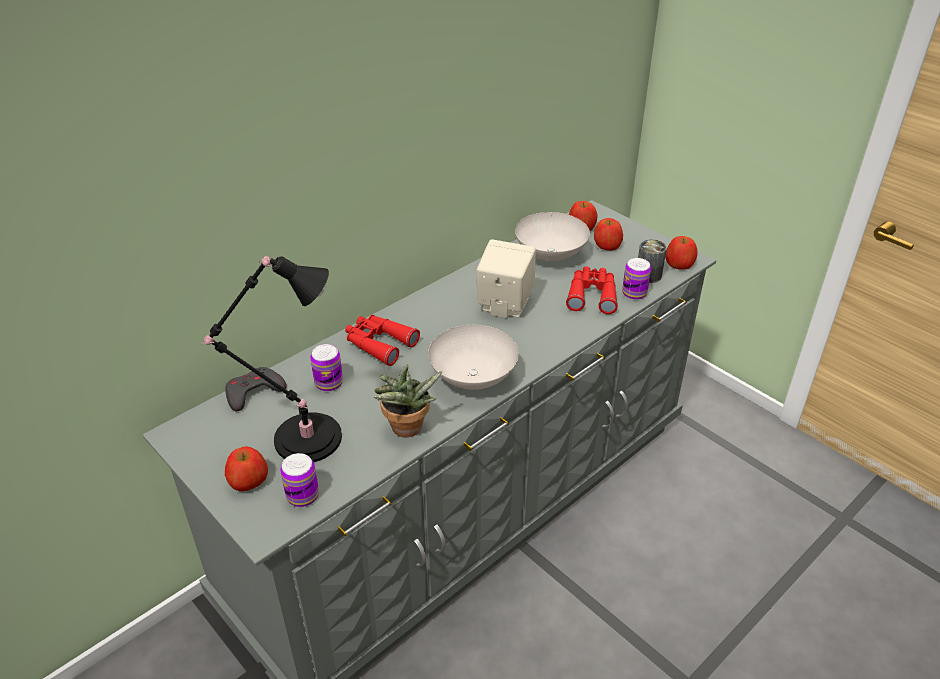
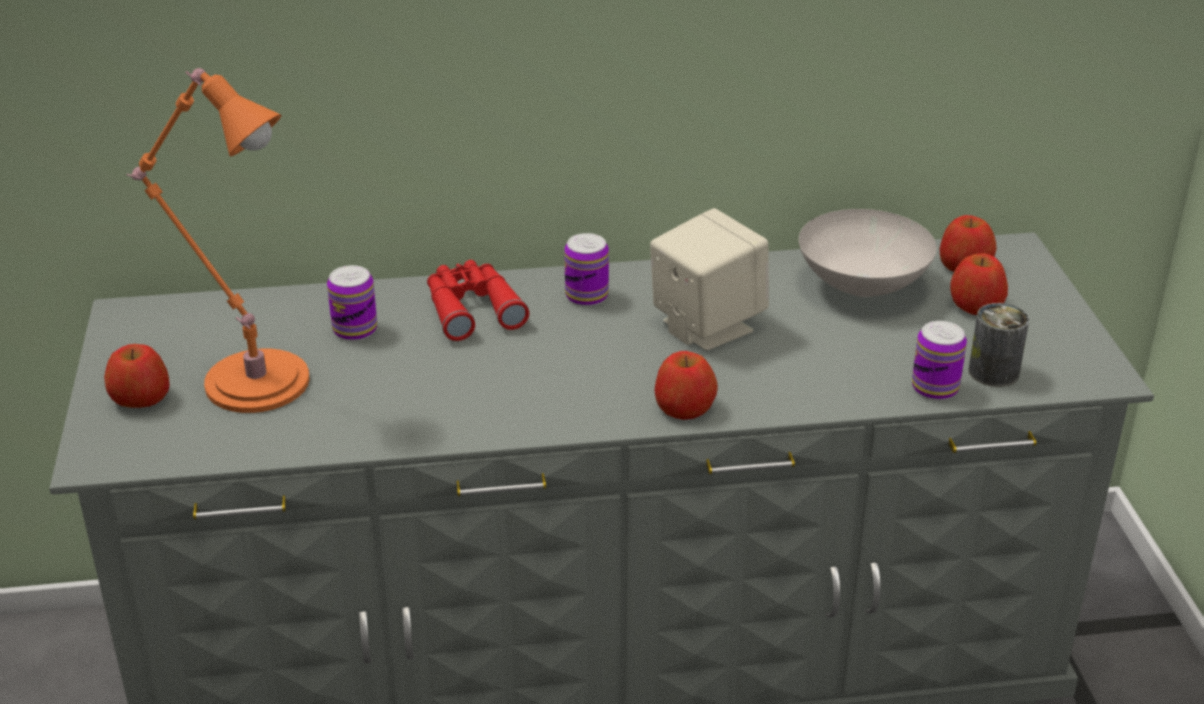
camera: 35 degrees right, 5 degrees down
(254, 392) = (258, 304): grey game controller -> none
(302, 438) = (250, 379): black table lamp -> orange table lamp
(302, 496) = (178, 442): can -> can (586, 296)
(407, 431) = (382, 426): potted plant -> none
(471, 378) = (543, 400): white bowl -> none
(592, 295) = (860, 364): red binoculars -> none
(679, 263) = (1073, 376): apple -> apple (684, 407)

